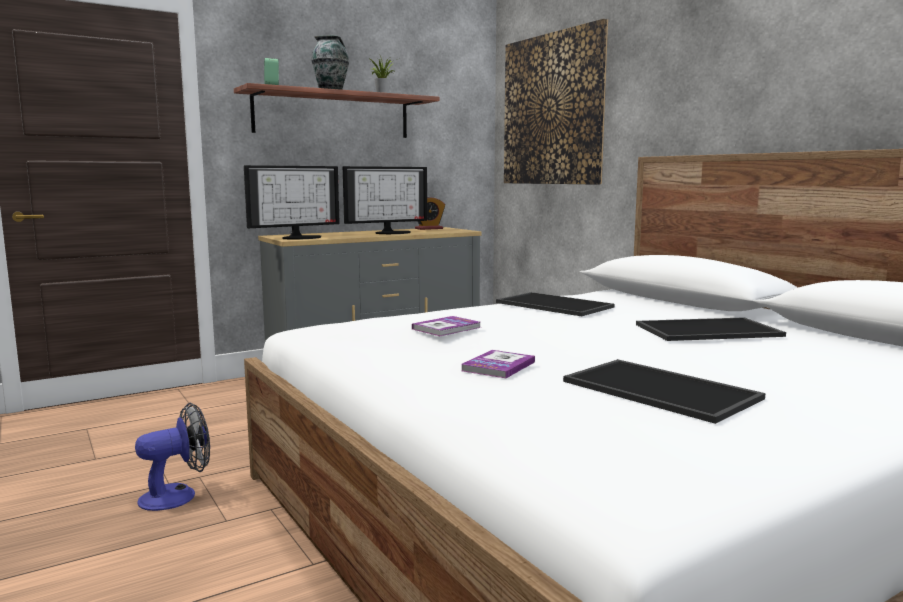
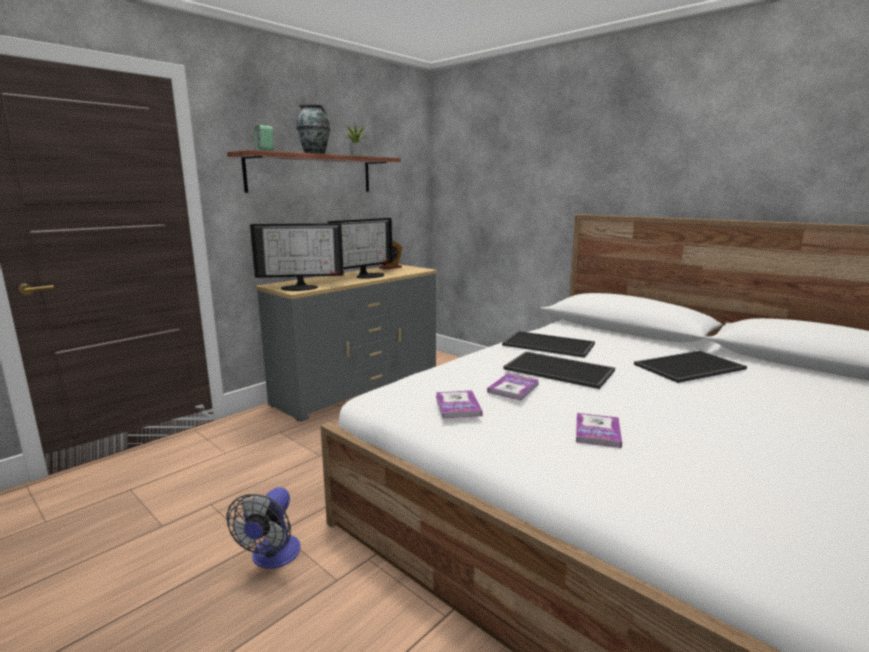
camera: 15 degrees left, 5 degrees up
(177, 495) = (272, 558): fan -> fan turned 150 degrees clockwise
(301, 237) = (300, 287): monitor -> monitor turned 45 degrees clockwise
(365, 336) = (458, 406): none -> book
(552, 110) = (489, 170): picture -> none
(663, 390) = (745, 446): tray -> tray (560, 369)

